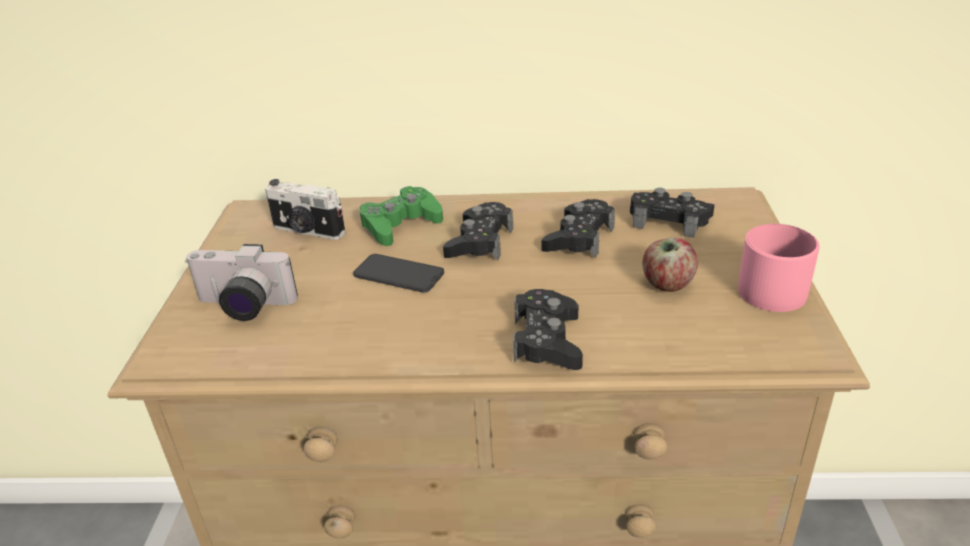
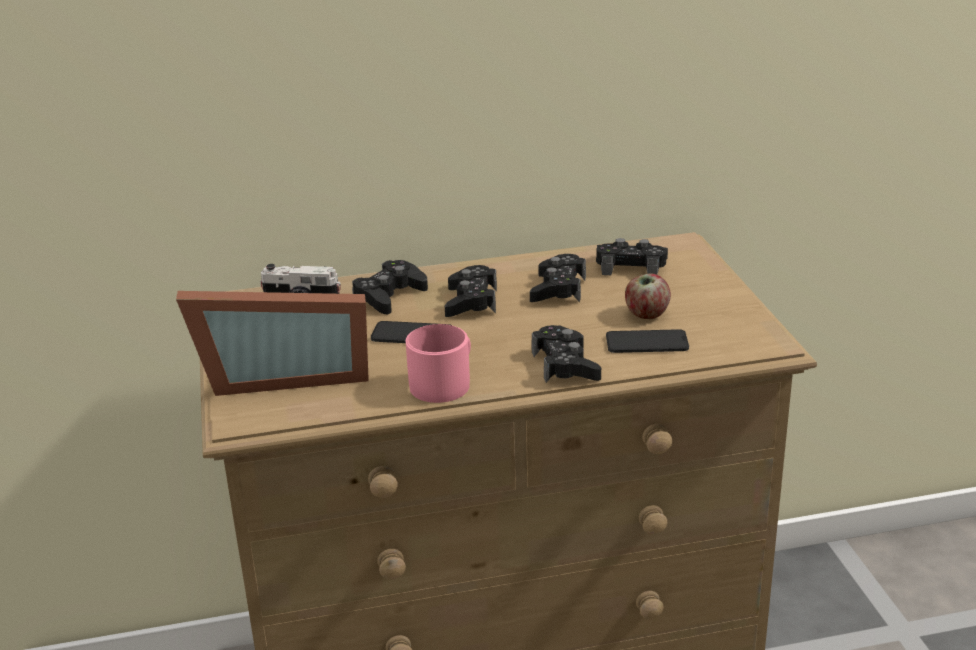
camera: 15 degrees left, 5 degrees down
(242, 307) = (284, 376): camera -> picture frame
(400, 224) = (389, 296): green game controller -> black game controller
(655, 323) = (647, 342): none -> phone
(778, 288) = (735, 307): pink mug -> pink mug (445, 383)

